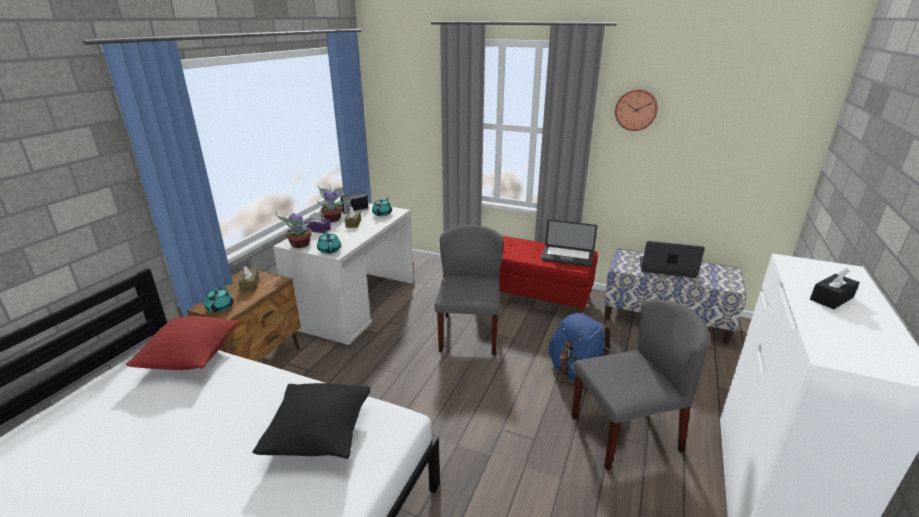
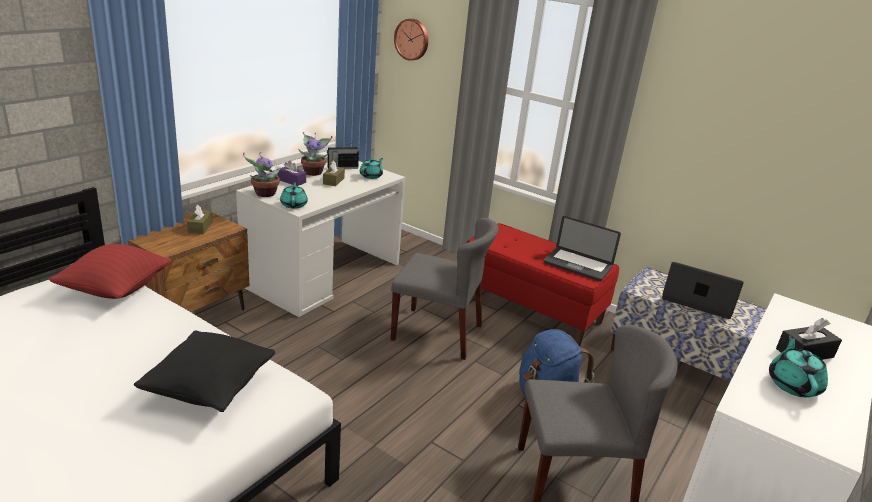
camera: 10 degrees right, 0 degrees up
(220, 307) = (162, 243): turquoise teapot -> turquoise teapot (793, 385)
(468, 333) = (438, 332): grey chair -> grey chair turned 90 degrees clockwise
(636, 109) = (690, 97): wall clock -> wall clock (412, 39)

